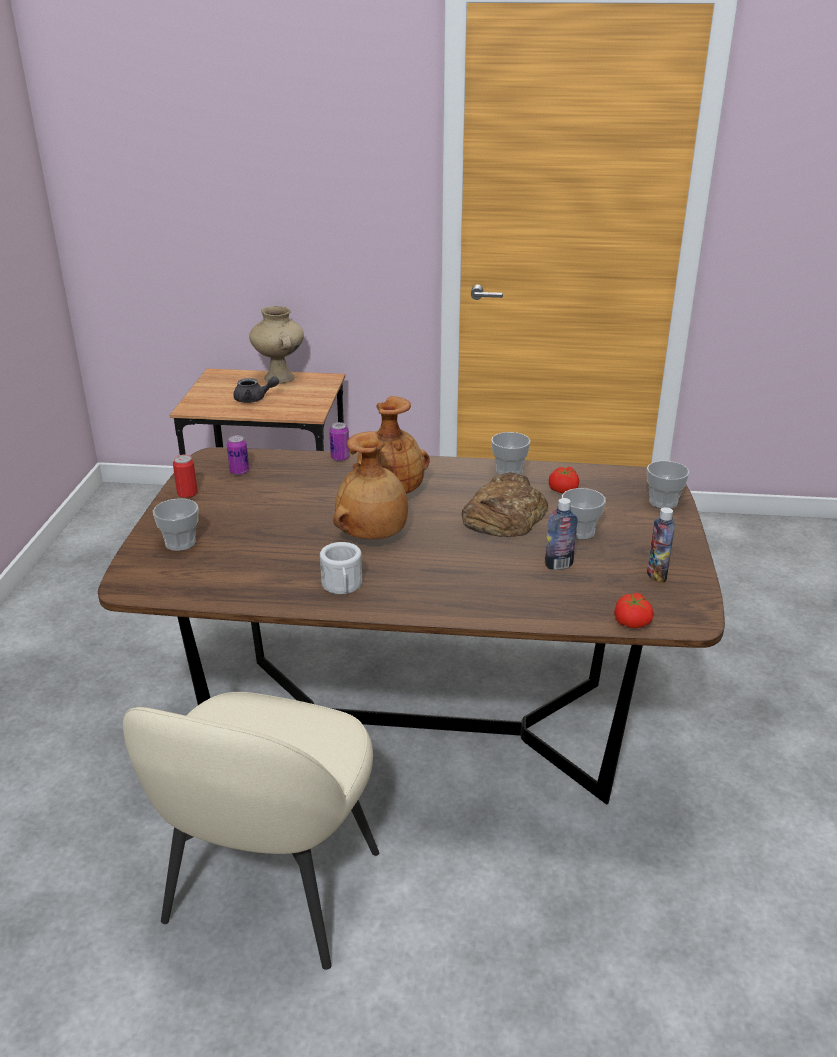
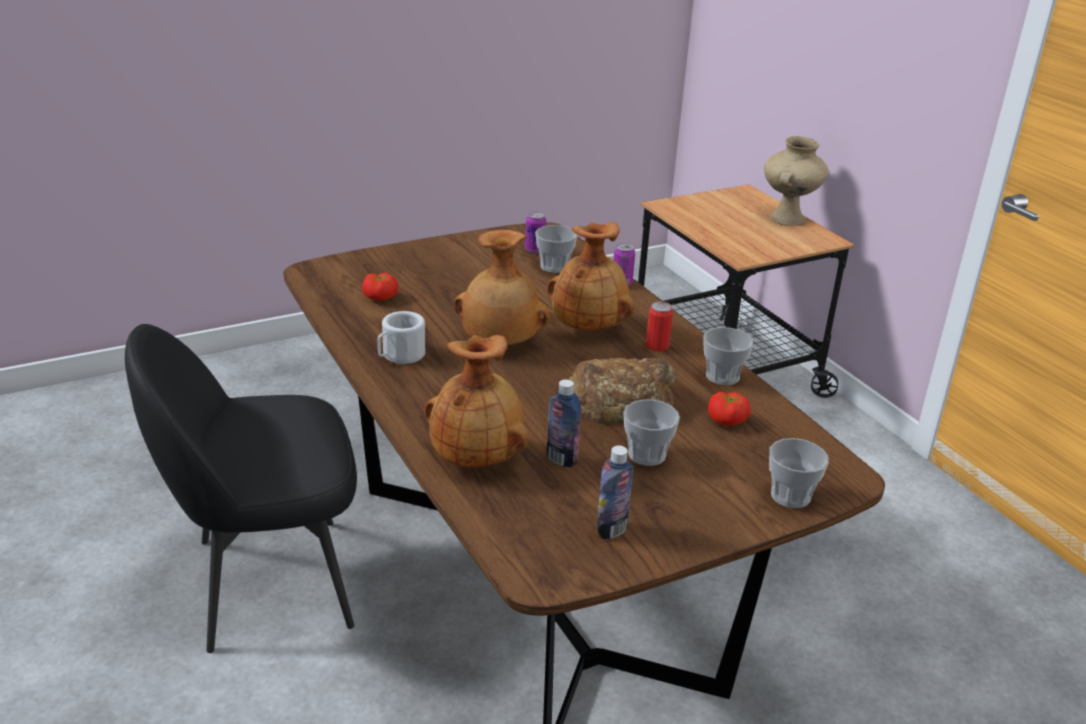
camera: 55 degrees right, 0 degrees up
(180, 543) = (393, 267): cup -> cup (554, 267)
(187, 493) = (472, 243): can -> can (657, 346)
(254, 399) = (726, 224): grey teapot -> none
(270, 891) = (267, 583): beige chair -> black chair
(528, 598) = (477, 457): none -> brown vase
(632, 622) = (496, 535): tomato -> tomato (380, 297)

